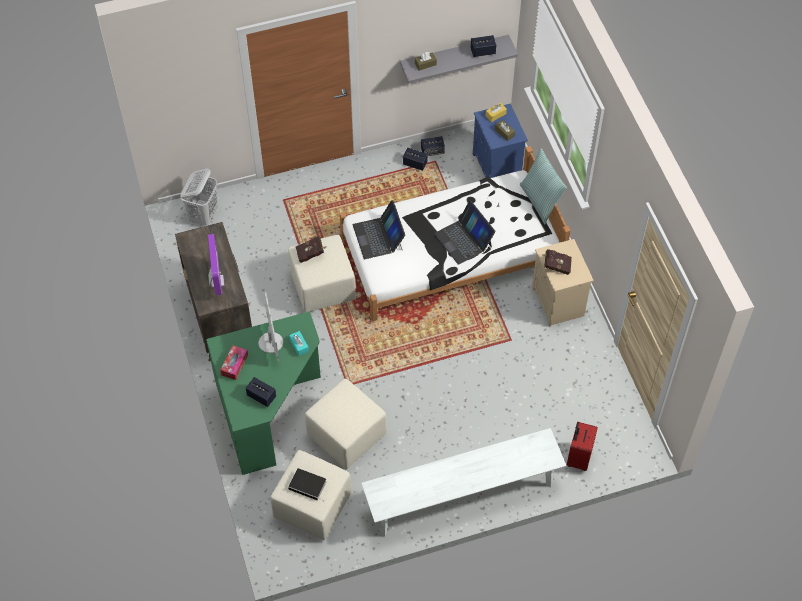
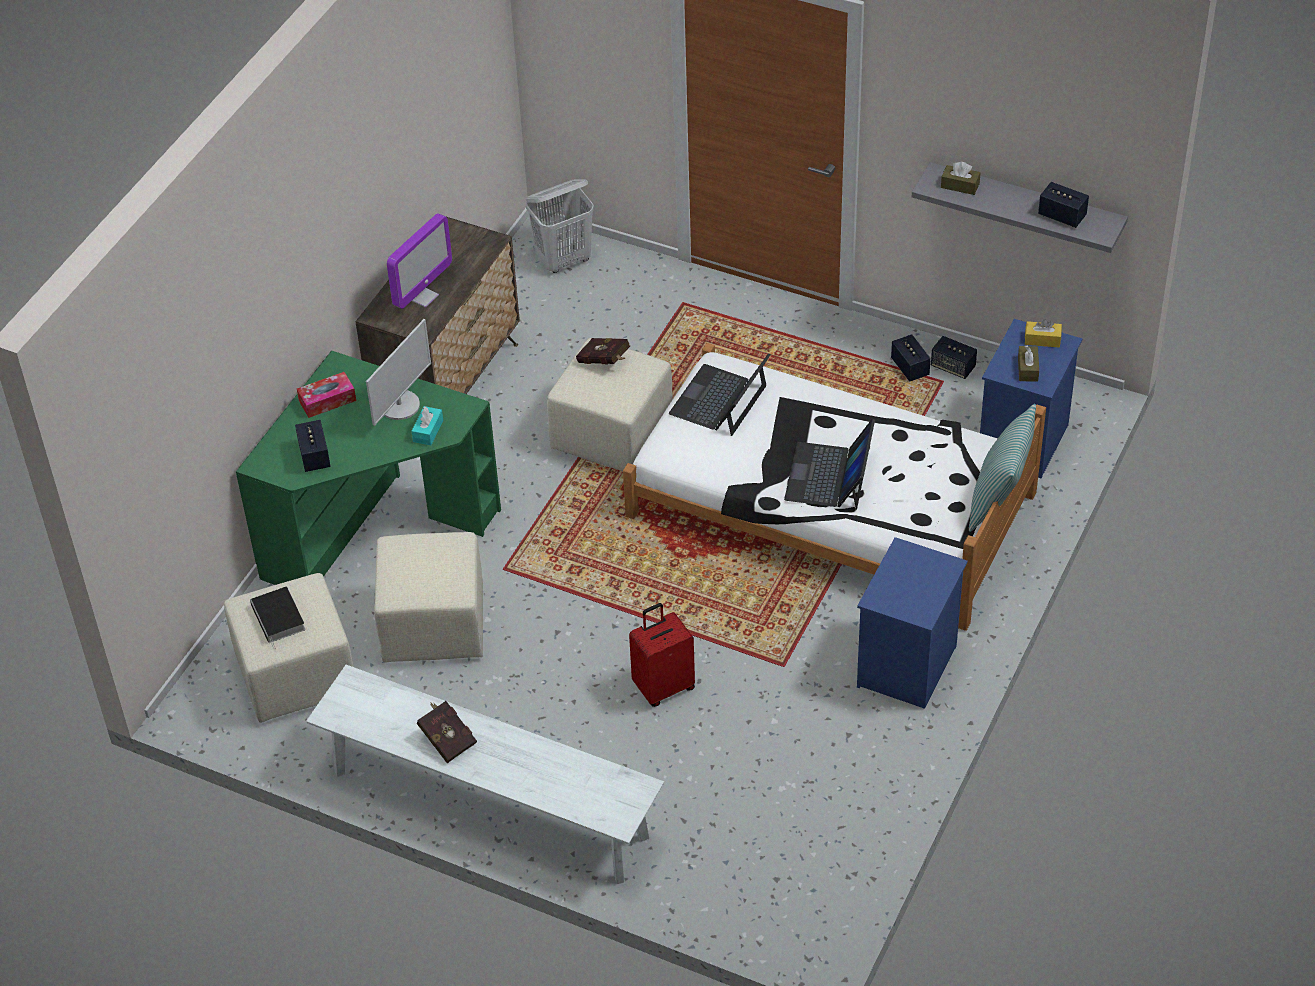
camera: 45 degrees right, 10 degrees down
(556, 265) = (898, 576): red book -> red book (447, 739)
(559, 303) = (908, 667): beige nightstand -> blue nightstand
(578, 457) = (699, 877): red suitcase -> red suitcase (663, 686)

